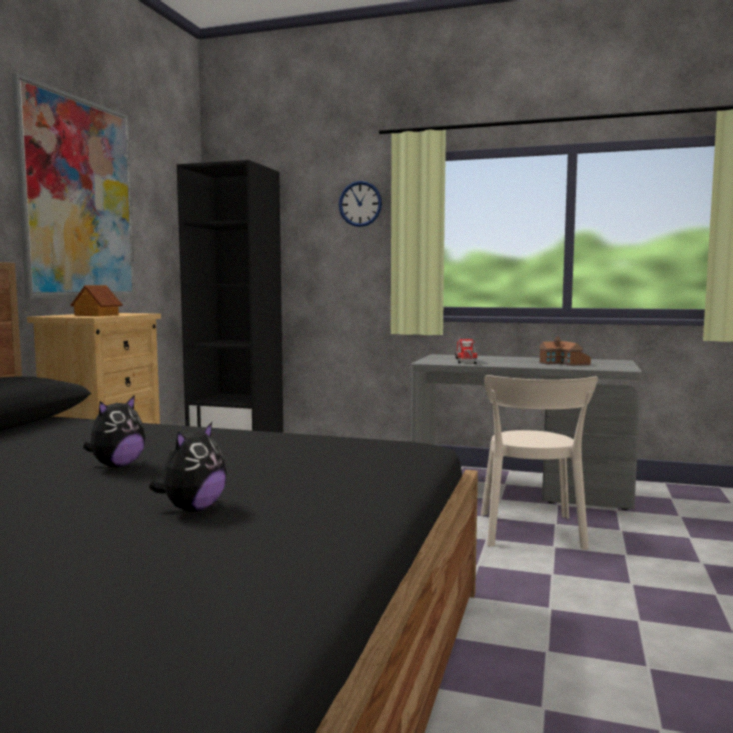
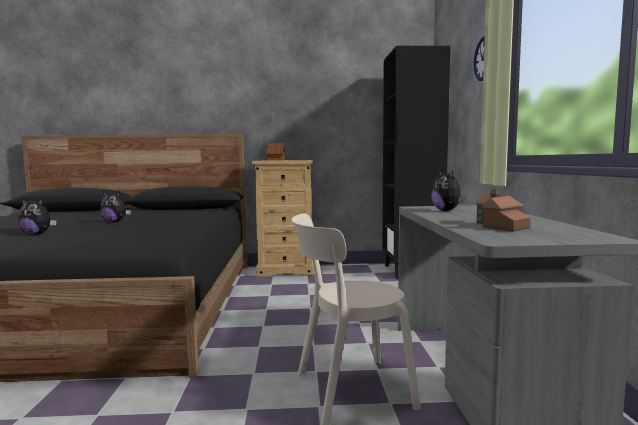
camera: 70 degrees right, 0 degrees up
(79, 199) = (300, 95): picture -> none
(465, 361) = (447, 211): toy truck -> plush toy

